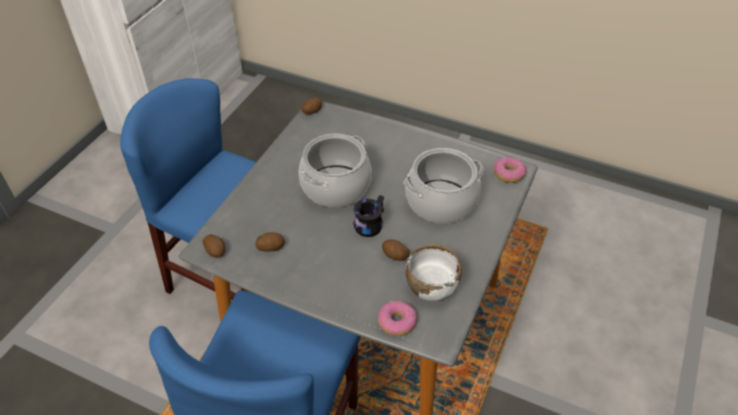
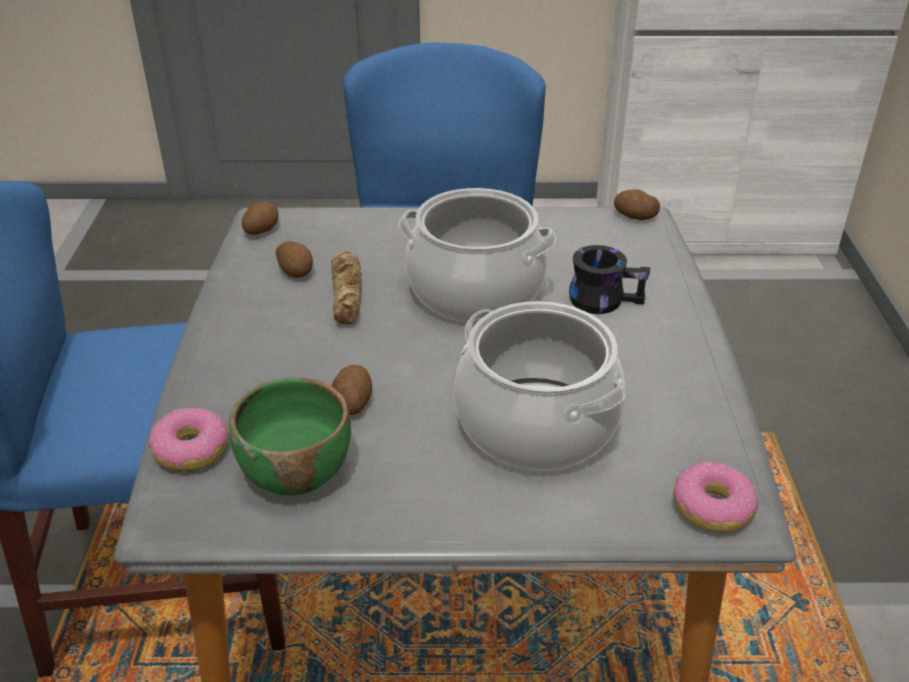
camera: 65 degrees right, 10 degrees down
(306, 232) = (347, 293): none -> bread
(368, 223) = (414, 350): black mug -> black mug (604, 298)
(431, 287) = (297, 471): white bowl -> green bowl

